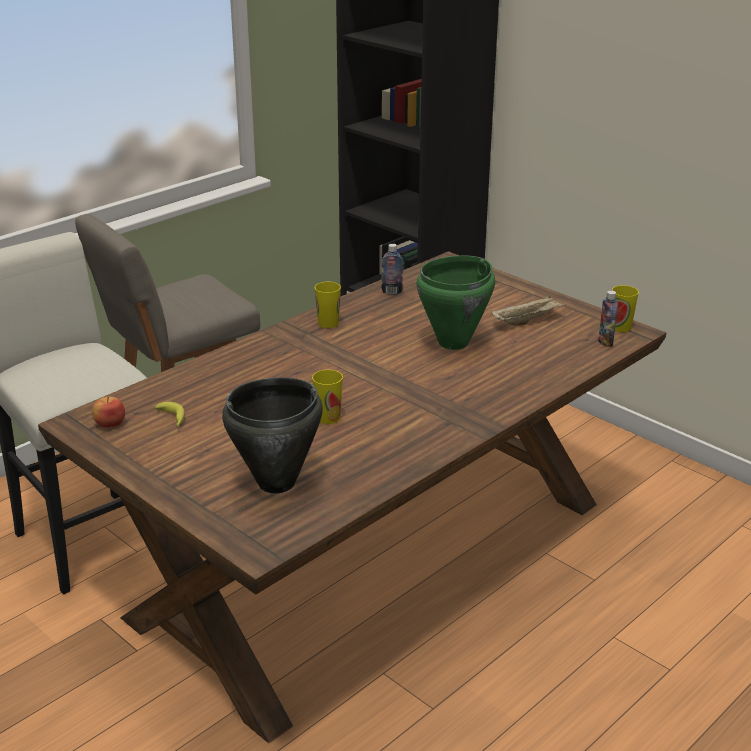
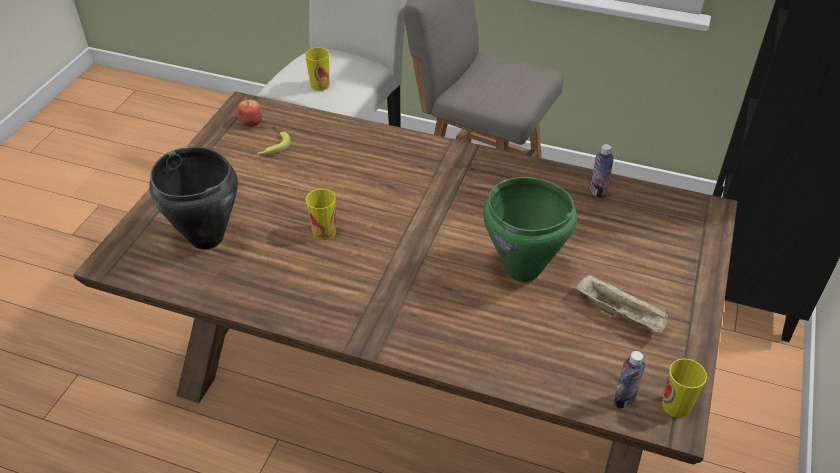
camera: 65 degrees right, 15 degrees up
(328, 323) = (495, 173): cup -> cup (320, 85)

